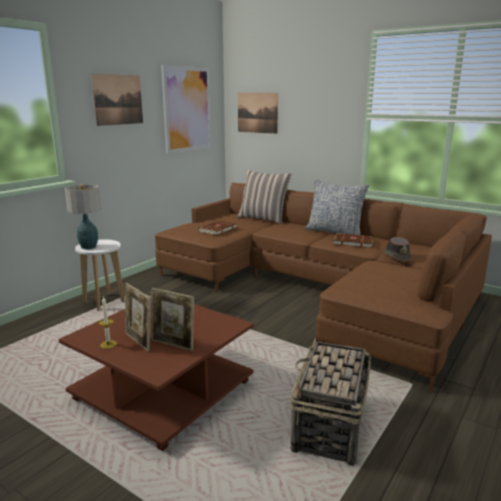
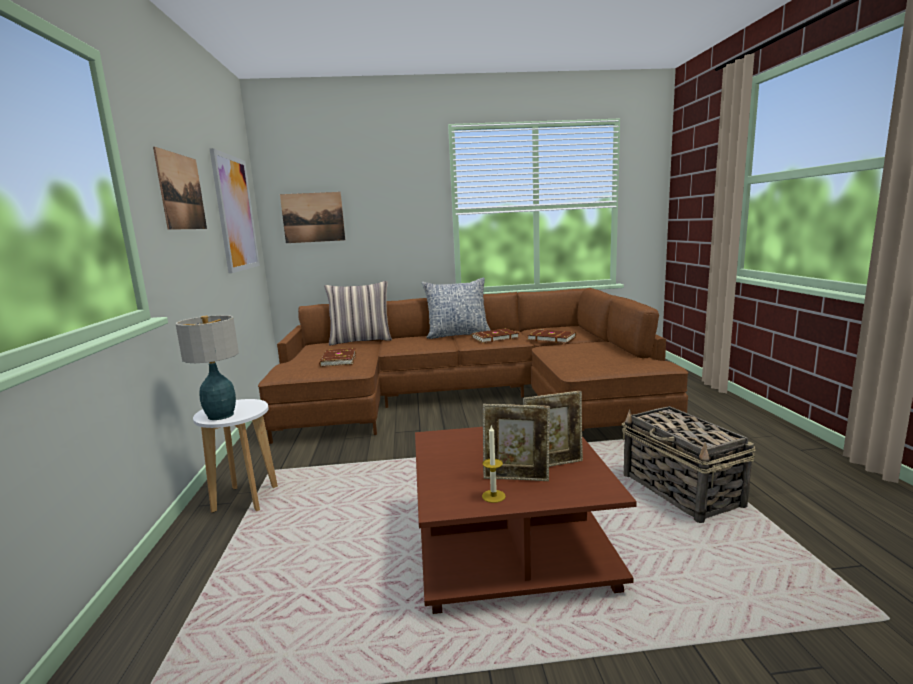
camera: 40 degrees left, 5 degrees down
(397, 256) = (551, 338): brown hat -> brown book

